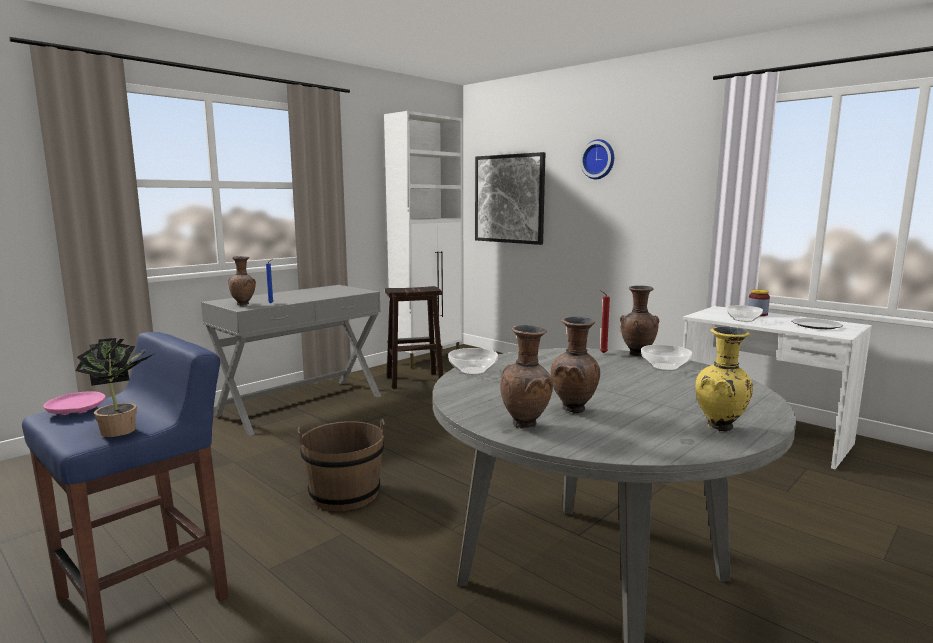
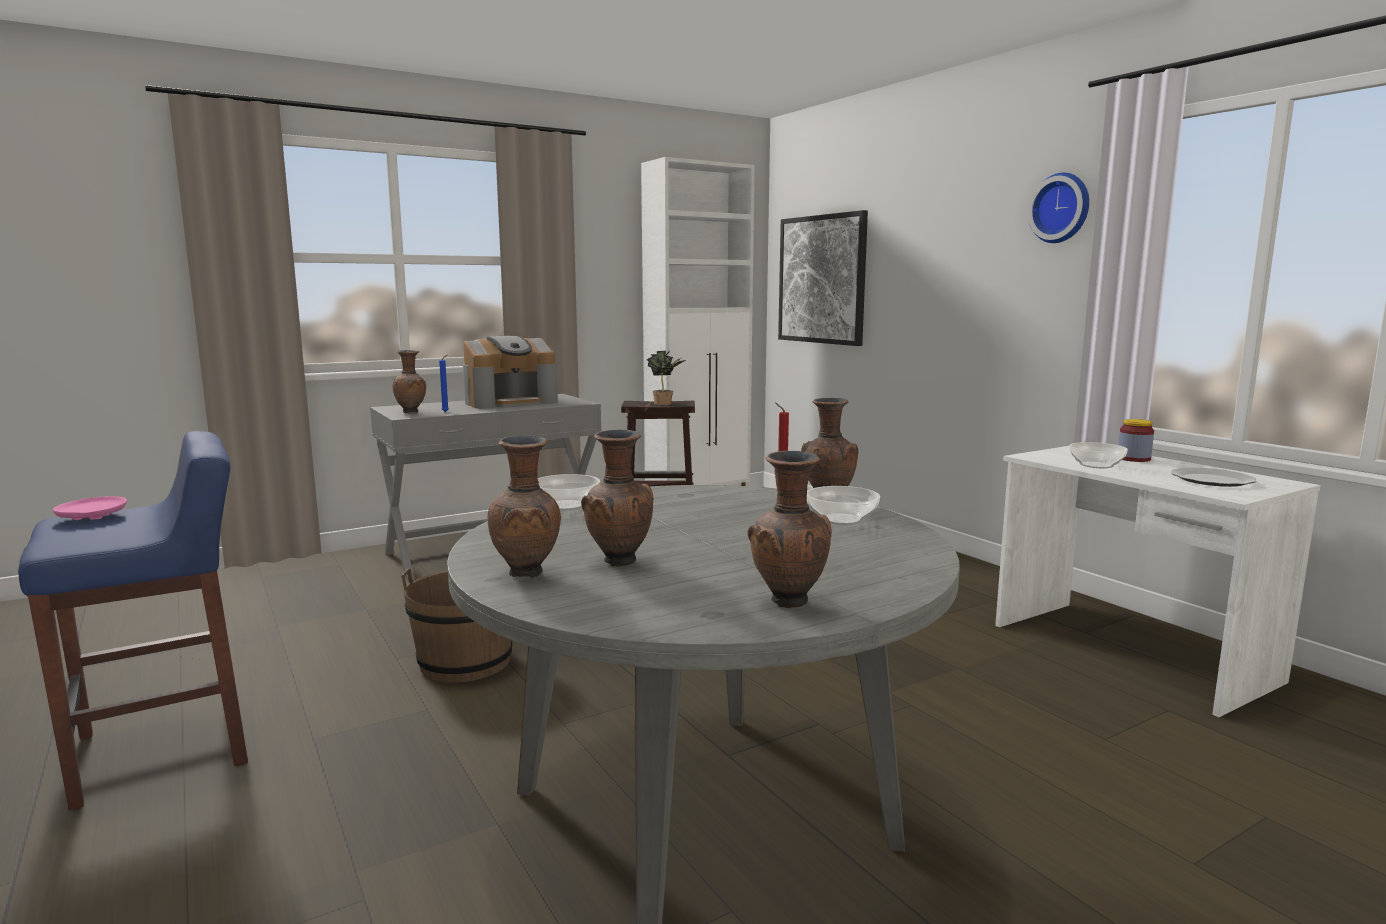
camera: 15 degrees right, 0 degrees up
(123, 430) = (108, 541): potted plant -> potted plant (665, 404)
(310, 293) = (511, 402): none -> coffee machine
(598, 159) = (936, 218): wall clock -> wall clock (1061, 208)
(720, 428) = (789, 603): yellow vase -> brown vase

